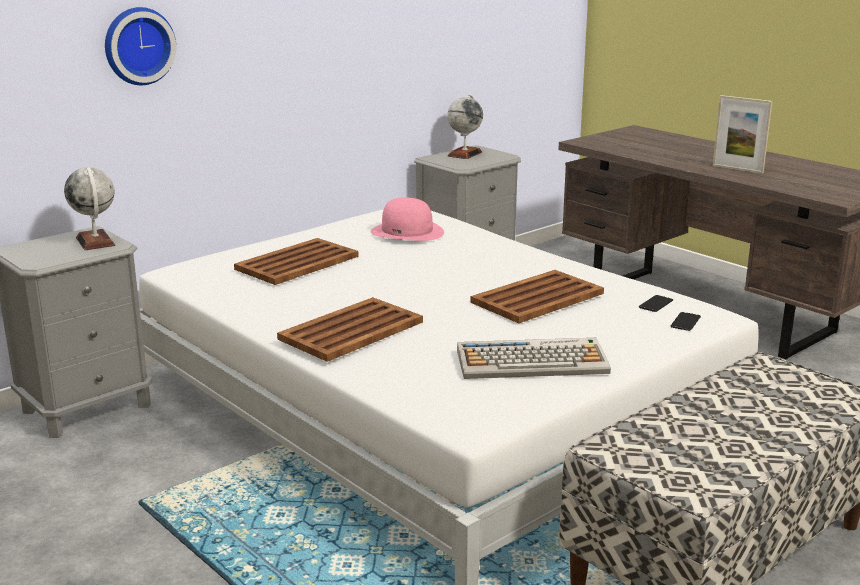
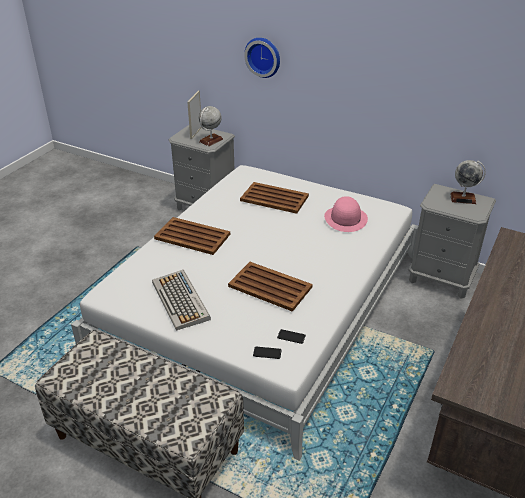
camera: 70 degrees right, 15 degrees up
(737, 169) = (503, 324): picture frame -> picture frame (196, 132)

